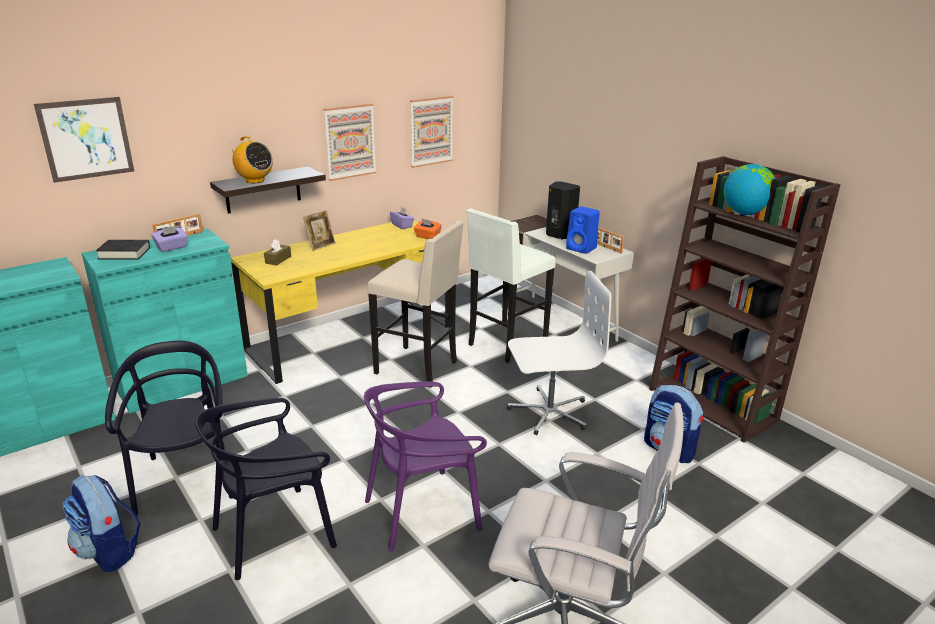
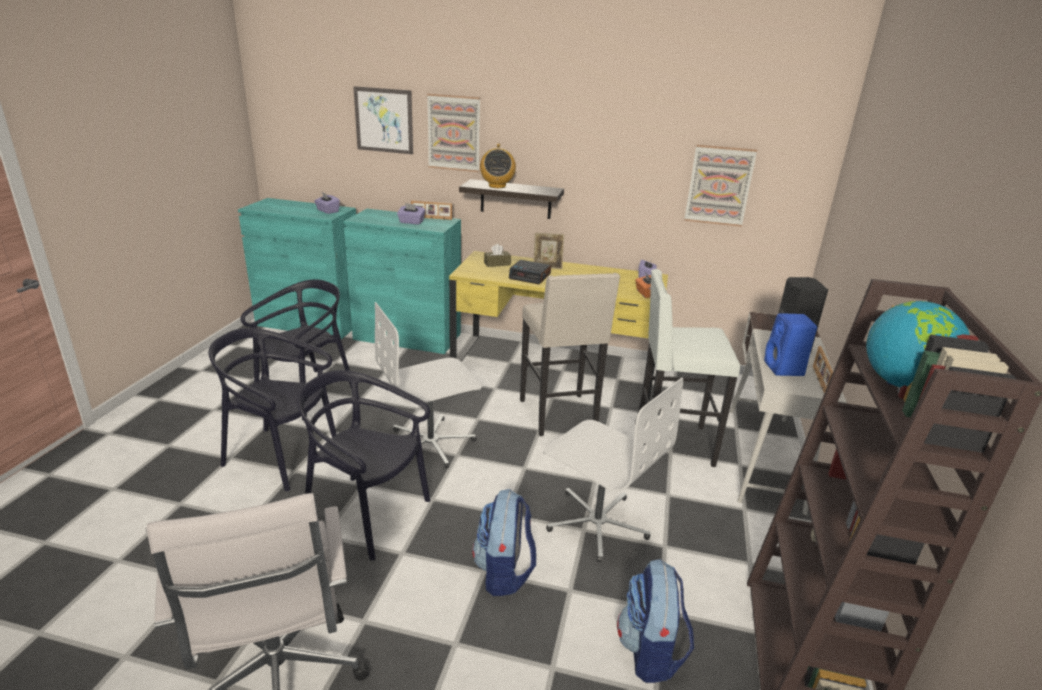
camera: 50 degrees right, 0 degrees up
(45, 271) = (327, 211): none -> purple tissue box
(109, 551) = (216, 405): backpack -> backpack (504, 572)
(124, 253) = (382, 216): black book -> none
(327, 258) = (530, 276): none -> alarm clock
(350, 141) = (613, 174): picture -> picture (454, 133)
(372, 440) = (431, 443): none -> white office chair
(422, 511) = (367, 514): purple chair -> black chair

